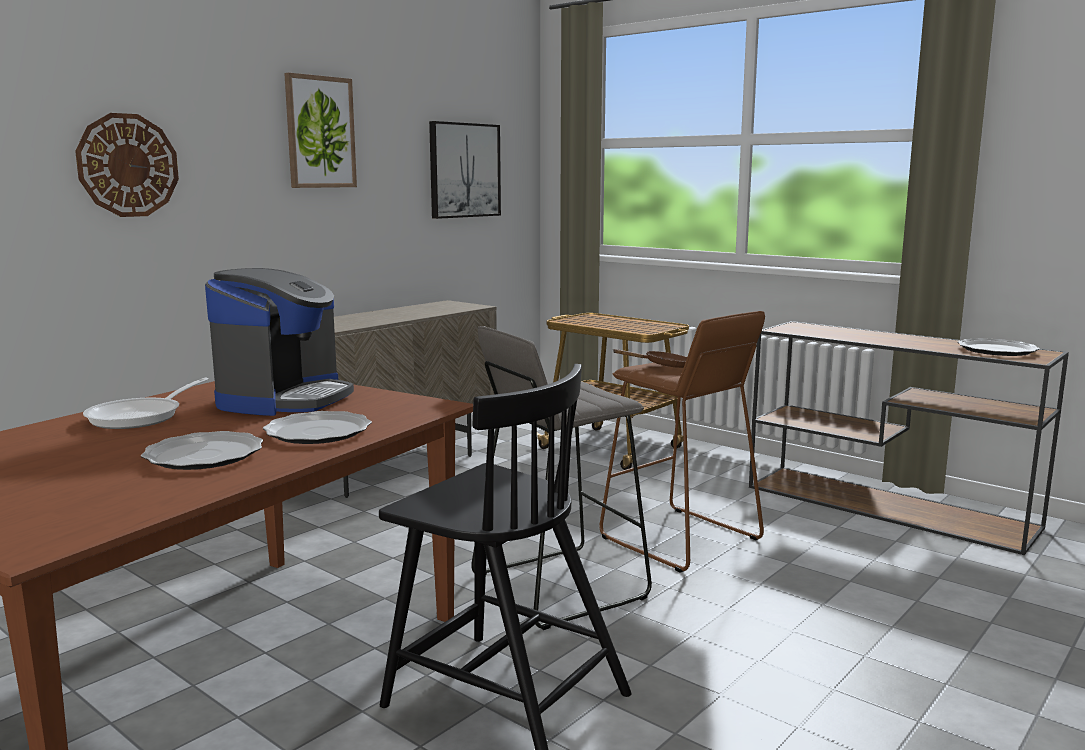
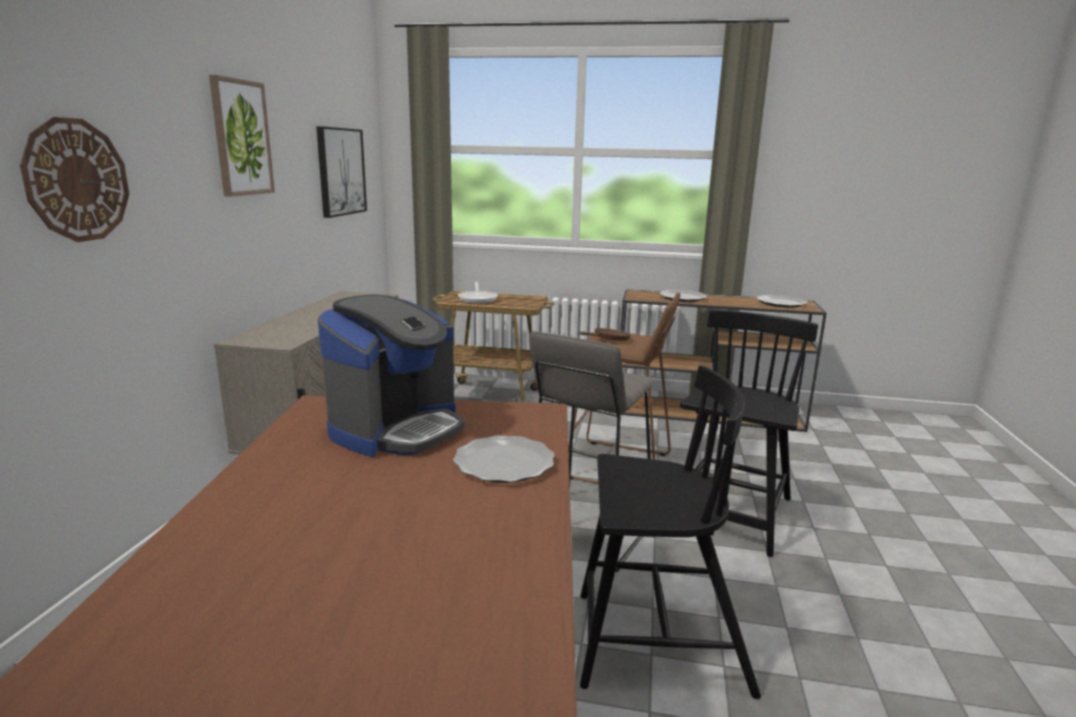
camera: 30 degrees left, 5 degrees up
(141, 417) = (289, 483): frying pan -> frying pan (478, 299)
(203, 455) = (455, 520): plate -> plate (682, 298)
(284, 399) = (397, 429): coffee machine -> coffee machine turned 45 degrees clockwise
(763, 615) = (732, 514): none -> black chair

